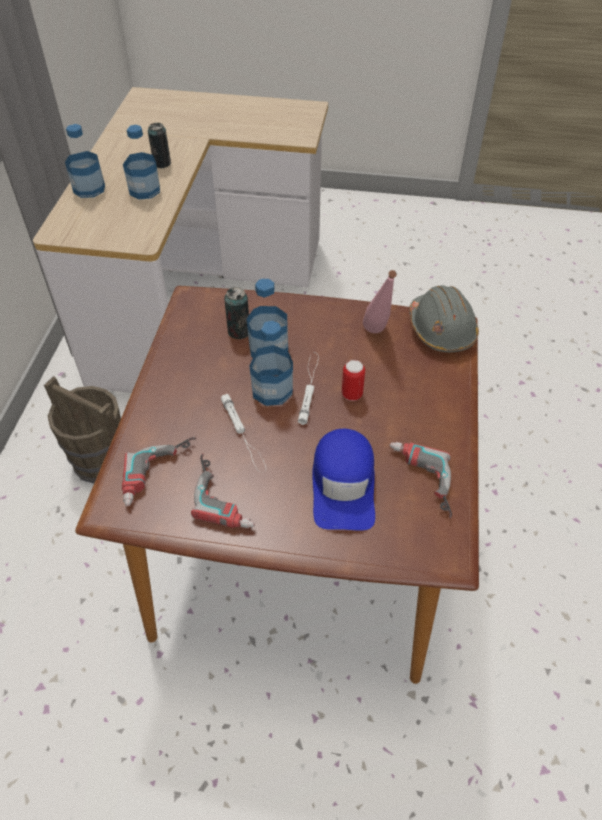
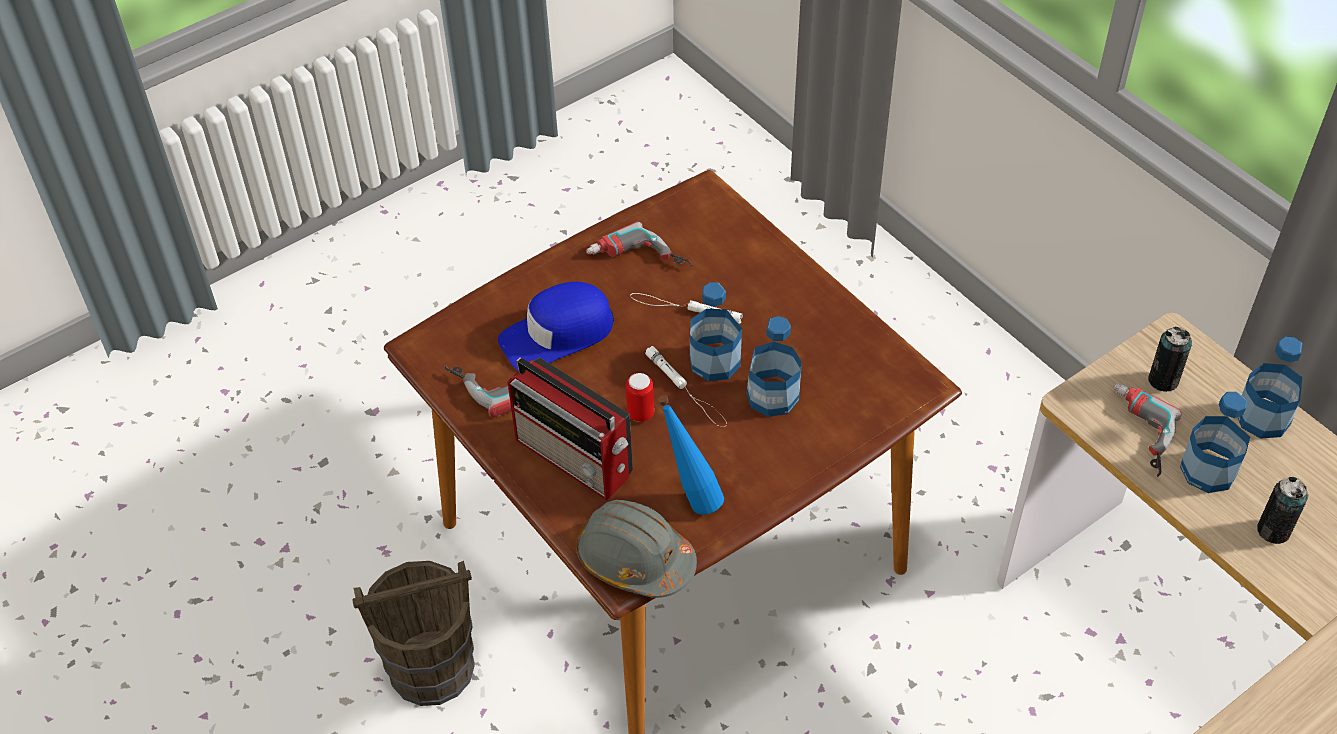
camera: 135 degrees right, 0 degrees up
(100, 460) = (964, 450): brown bucket -> brown bucket (432, 668)
(161, 475) = (704, 236): power drill -> power drill (1135, 433)
(239, 331) = (824, 390): can -> can (1163, 380)
(344, 485) = (557, 335): blue cap -> blue cap turned 75 degrees counterclockwise
(377, 335) = (691, 497): pink bottle -> blue bottle
(419, 398) = (576, 459): none -> radio

